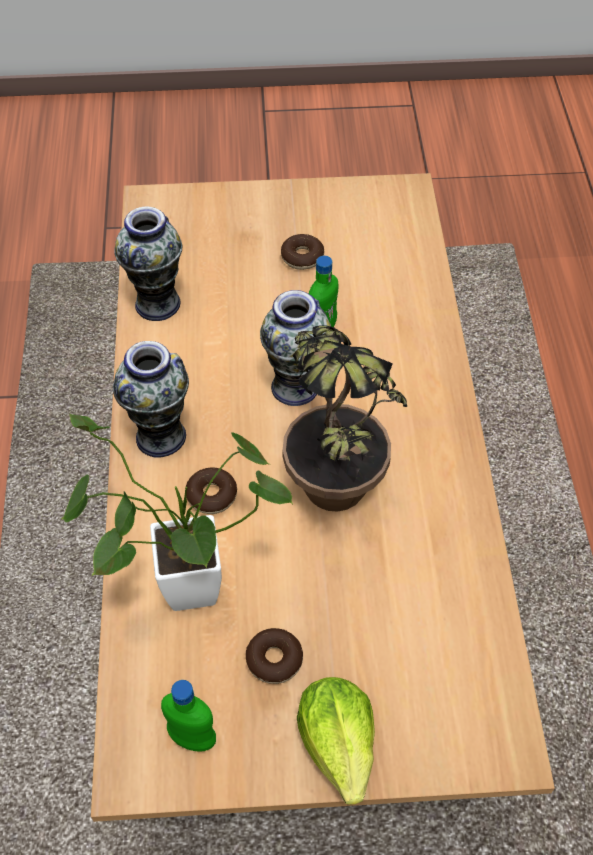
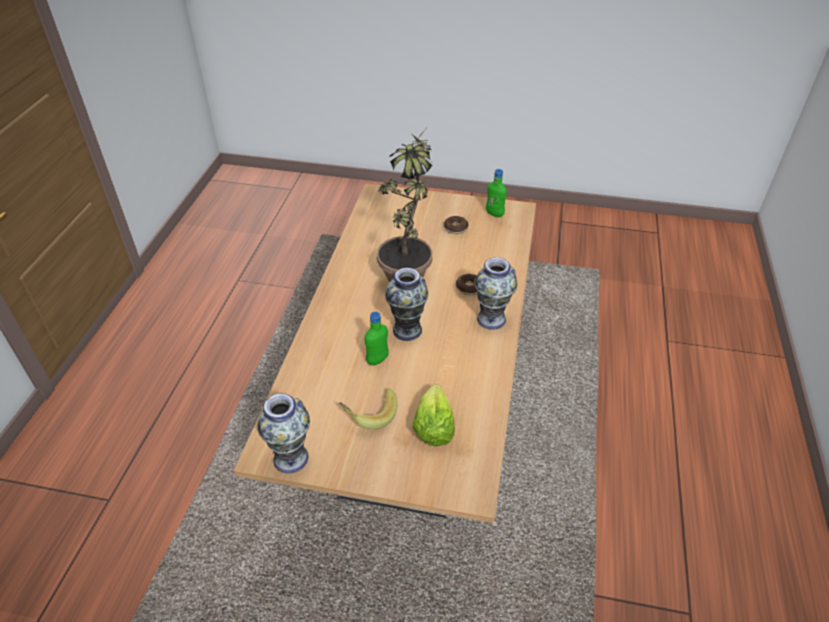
camera: 165 degrees left, 10 degrees down
(158, 304) = (481, 399): vase -> vase (290, 458)
(178, 591) = (492, 256): potted plant -> none
(302, 257) = (369, 414): donut -> banana
(339, 745) = (438, 203): lettuce -> lettuce (433, 427)

